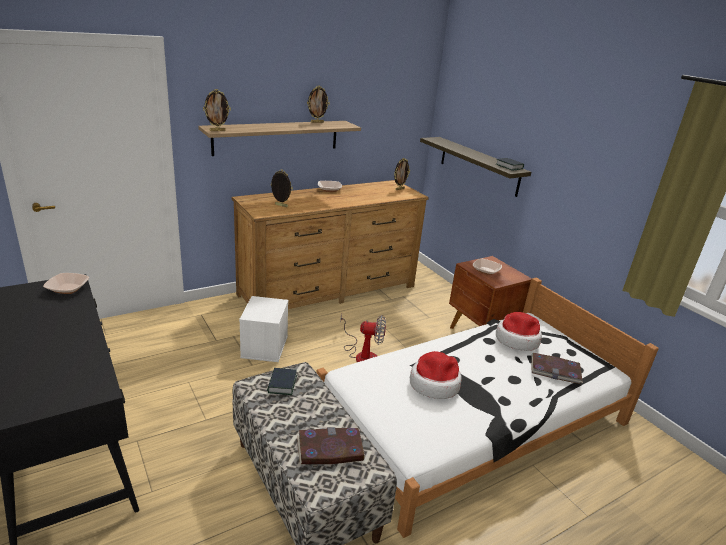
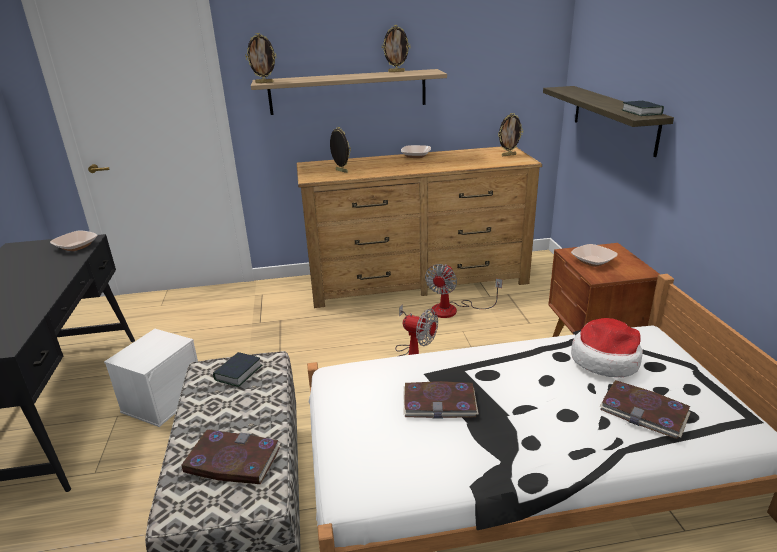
camera: 25 degrees right, 0 degrees up
(264, 346) = (305, 334): white storage box -> white storage box (163, 399)
(370, 312) = (453, 310): none -> fan
(434, 384) = (439, 402): hat -> book

